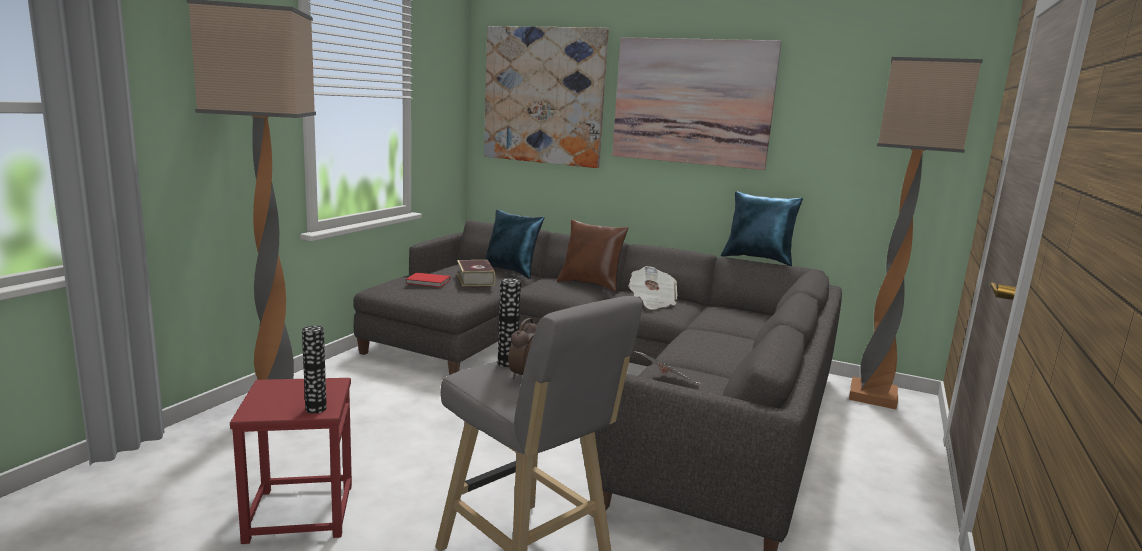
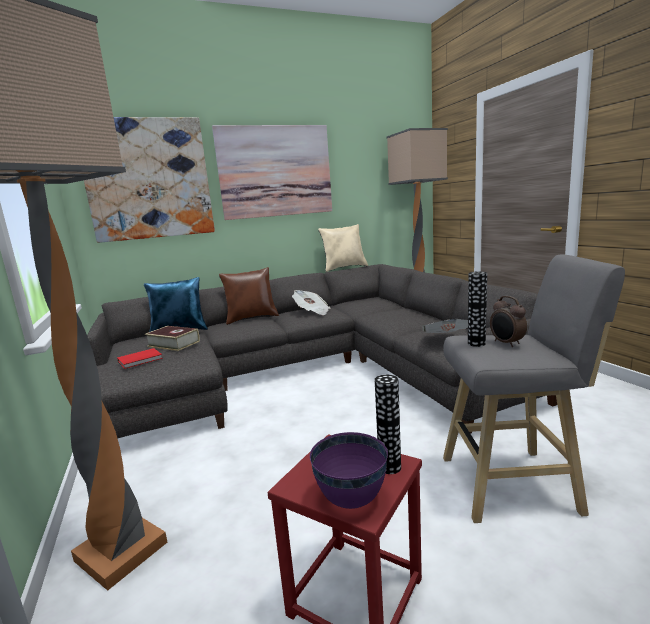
camera: 45 degrees left, 0 degrees up
(264, 406) = (352, 499): none -> purple bowl
(758, 259) = (344, 268): blue pillow -> beige pillow

